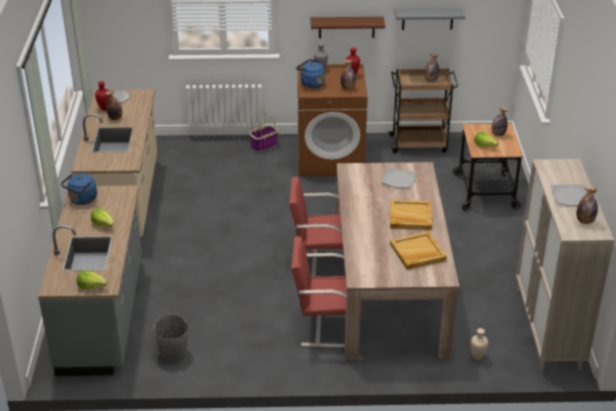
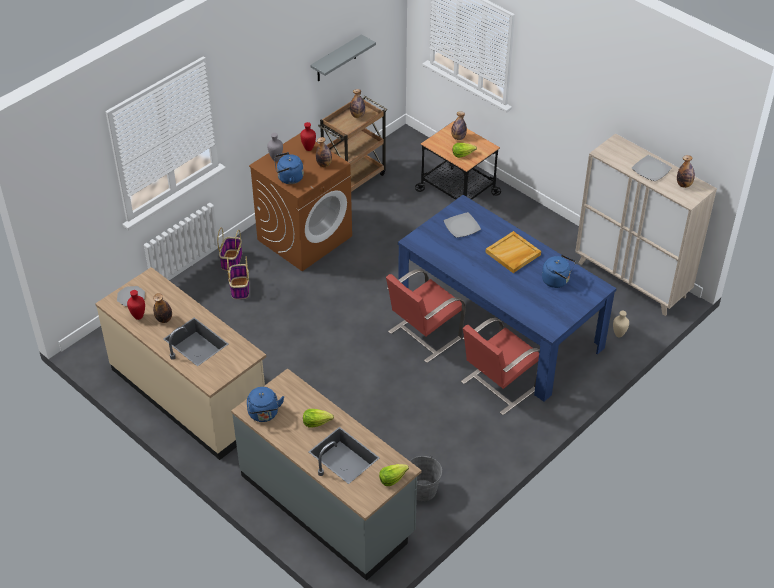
camera: 45 degrees left, 10 degrees up
(245, 162) = (239, 288): none -> basket
(346, 27) = (274, 104): brown shelf -> none
(389, 289) = (499, 324): beige dining table -> blue dining table
(417, 253) = (557, 280): beige tray -> blue kettle

